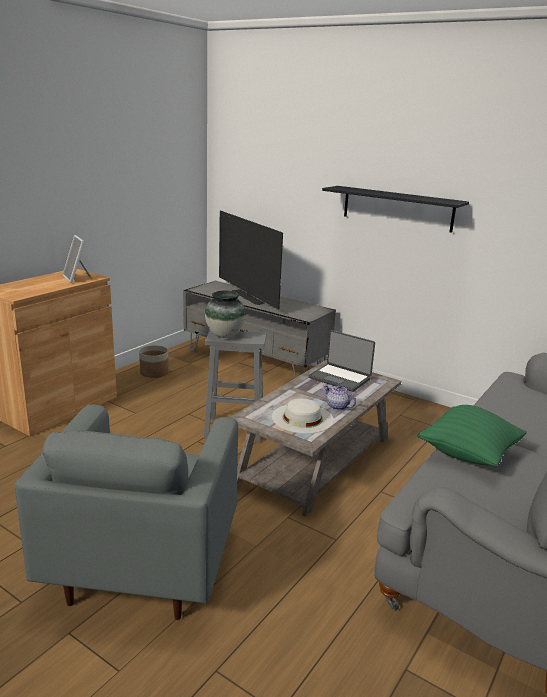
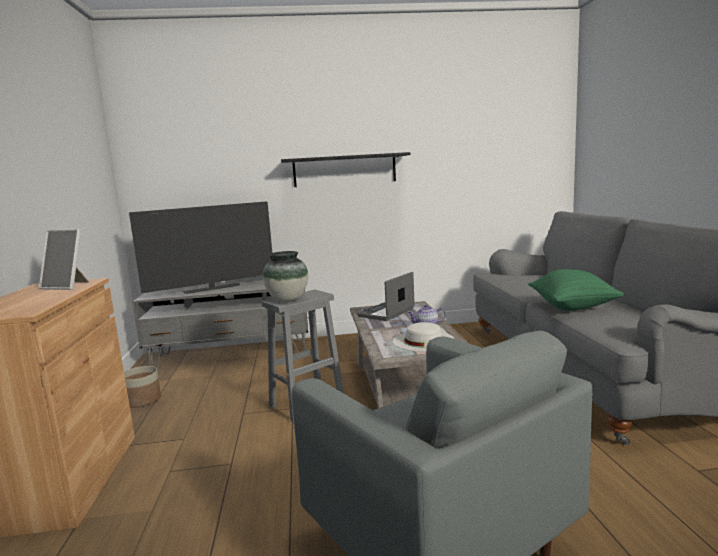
camera: 40 degrees left, 10 degrees down
(247, 297) = (212, 288): television -> television turned 45 degrees counterclockwise
(340, 378) = (387, 313): laptop -> laptop turned 135 degrees clockwise

